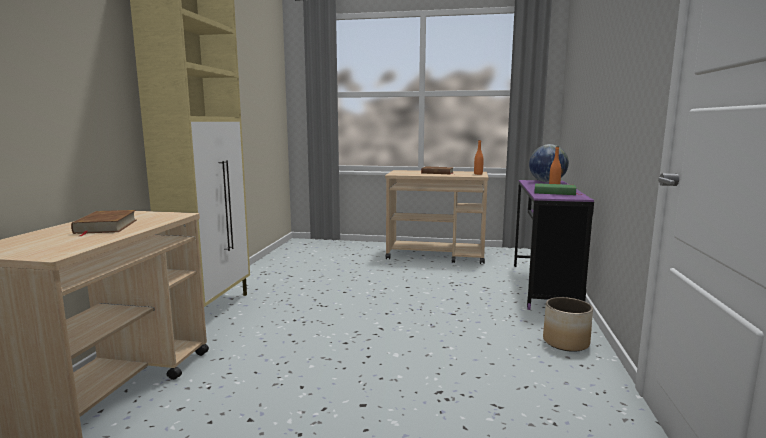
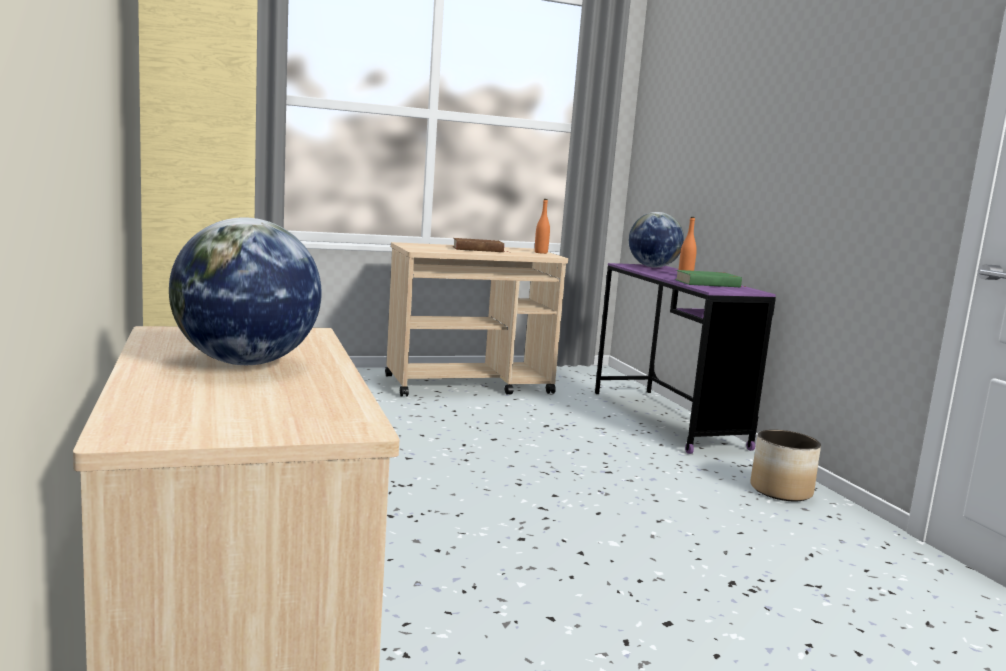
camera: 30 degrees left, 0 degrees up
(106, 226) = (245, 363): brown book -> globe

